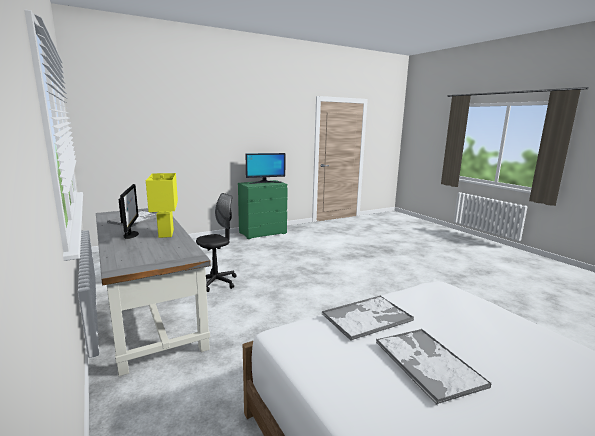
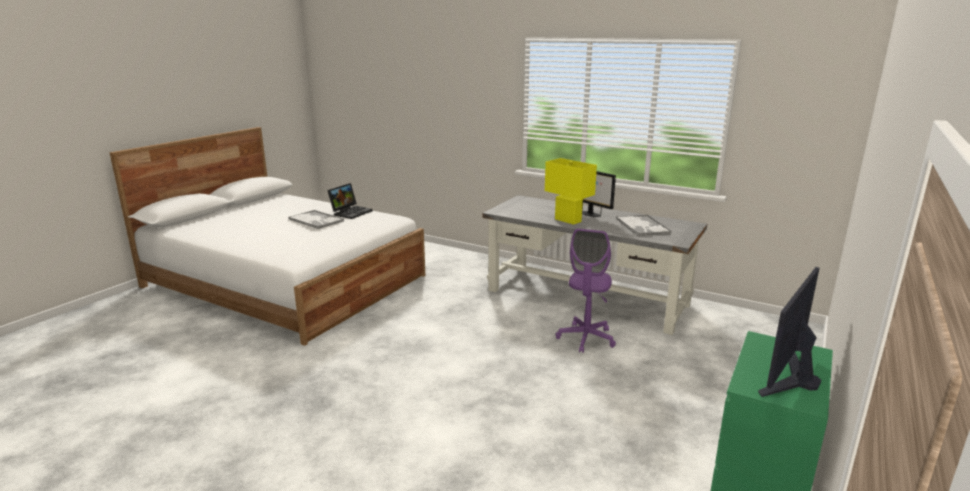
camera: 150 degrees right, 5 degrees up
(216, 282) = (586, 338): black office chair -> purple office chair
(353, 380) = (351, 212): none -> laptop
(367, 317) = (352, 229): tray -> none

